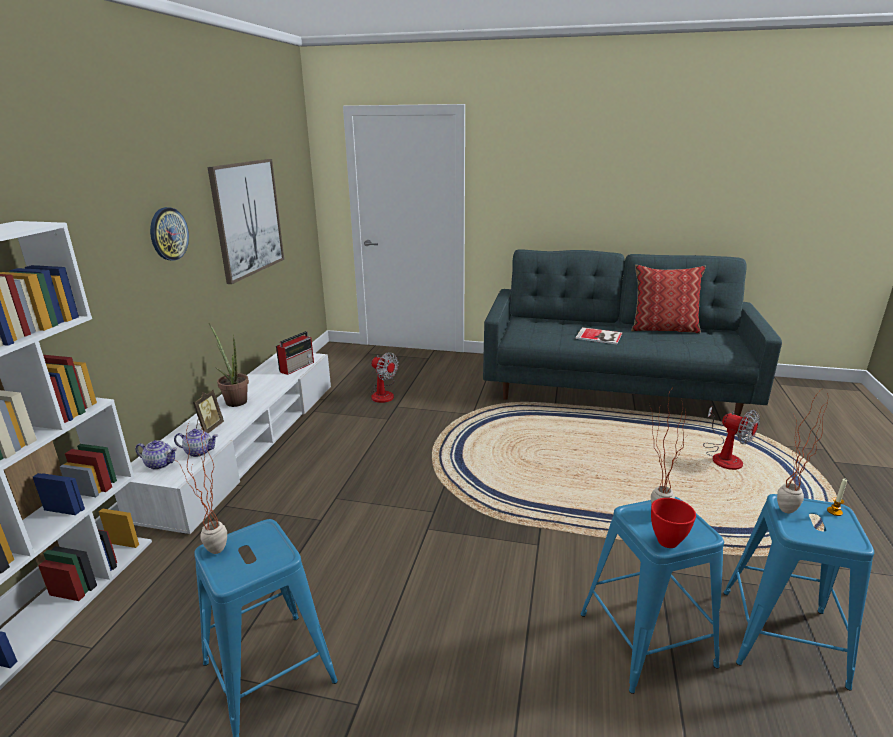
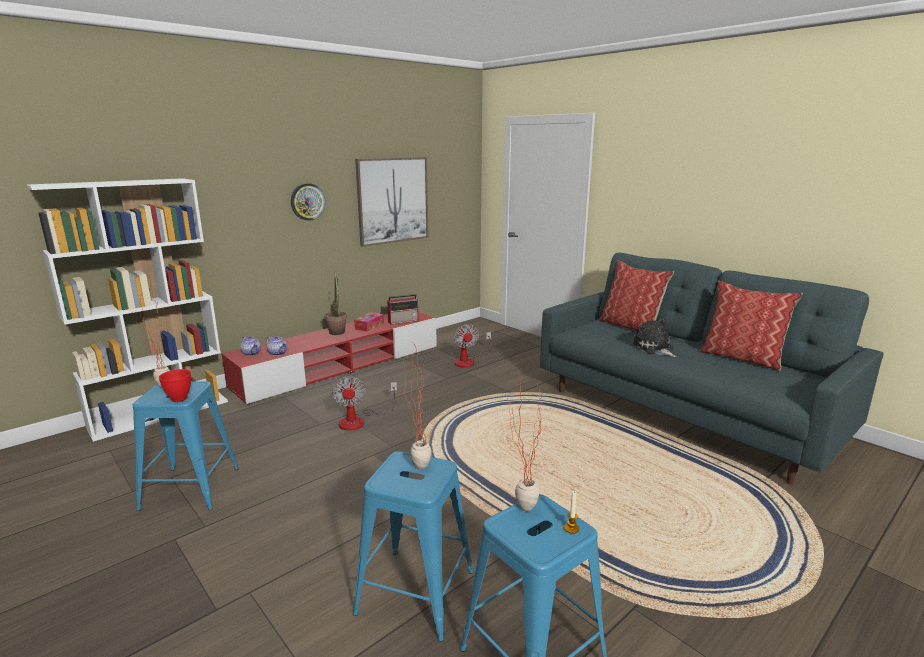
camera: 35 degrees right, 5 degrees down
(209, 428) = (301, 343): picture frame -> none
(248, 443) = (341, 367): white tv stand -> red tv stand
(265, 383) = (369, 326): none -> tissue box
(550, 320) = (631, 327): none -> pillow
(600, 336) = (654, 348): book -> plush toy
(666, 541) = (387, 482): red bowl -> red bowl (179, 399)
(723, 456) = (716, 506): fan -> fan (359, 420)

